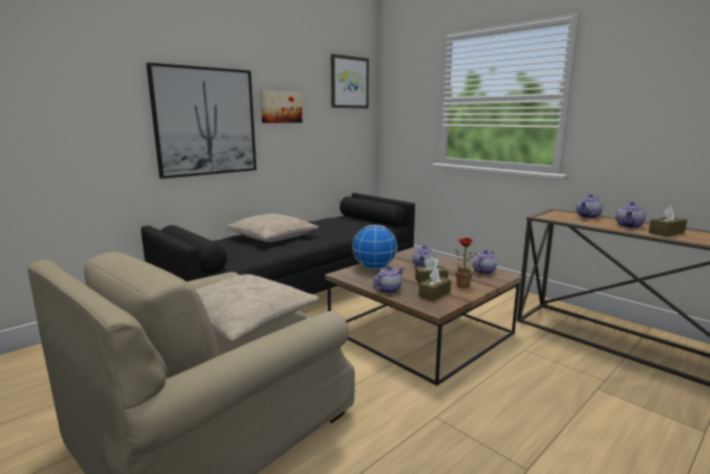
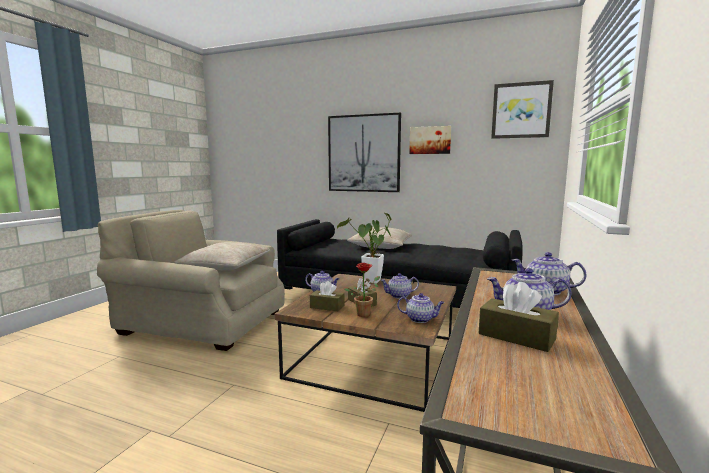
camera: 65 degrees right, 5 degrees down
(374, 268) = (370, 282): globe -> potted plant

